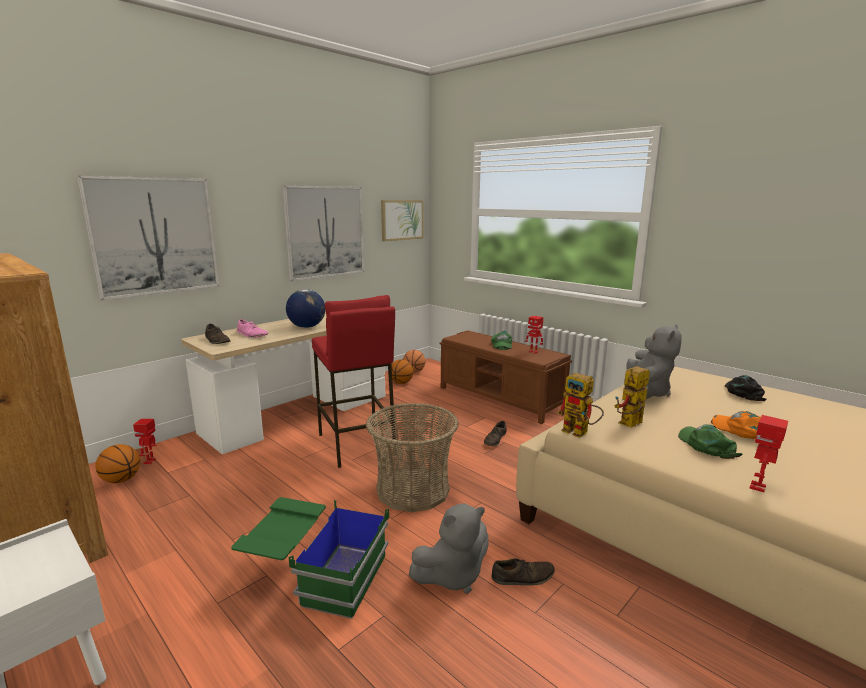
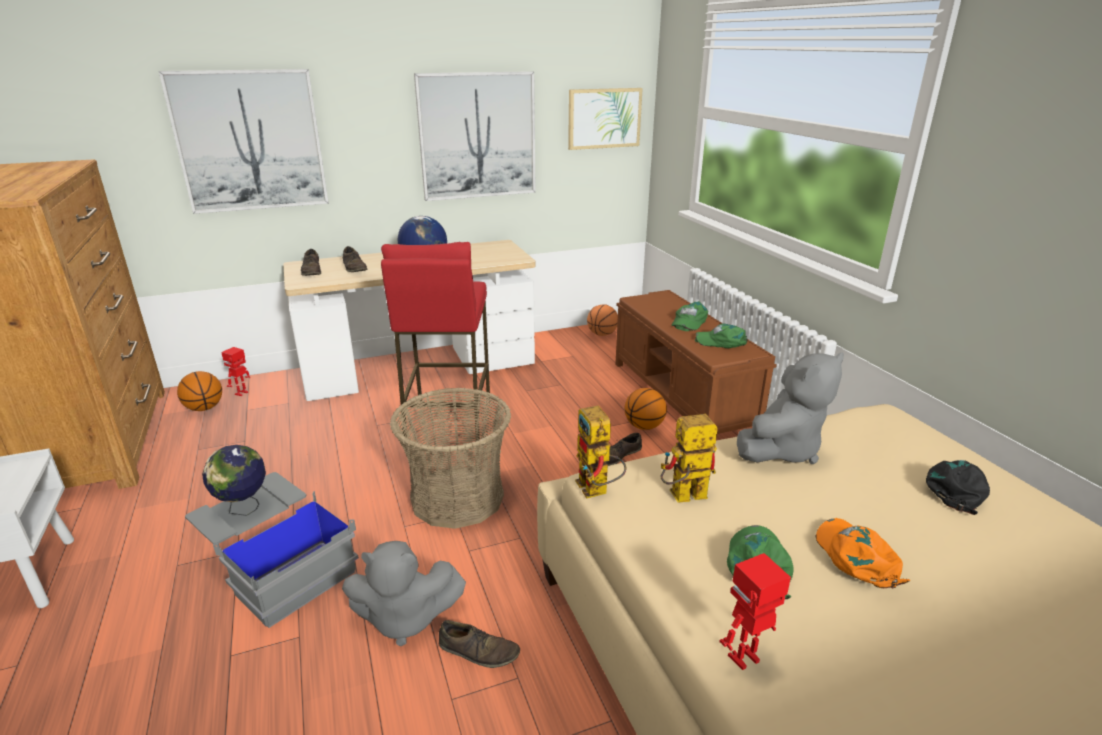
camera: 25 degrees right, 10 degrees up
(252, 335) = (354, 267): pink shoe -> brown shoe
(278, 529) = (243, 508): none -> globe
(315, 574) = (278, 566): green storage box -> grey storage box
(401, 383) = (571, 348): basketball -> basketball (644, 426)
(533, 352) = (721, 341): toy robot -> green cap

